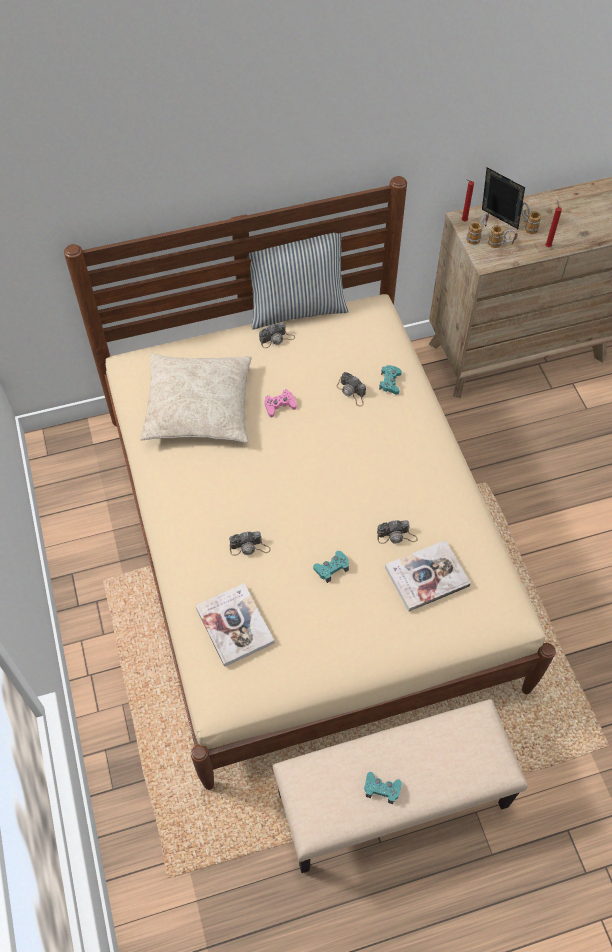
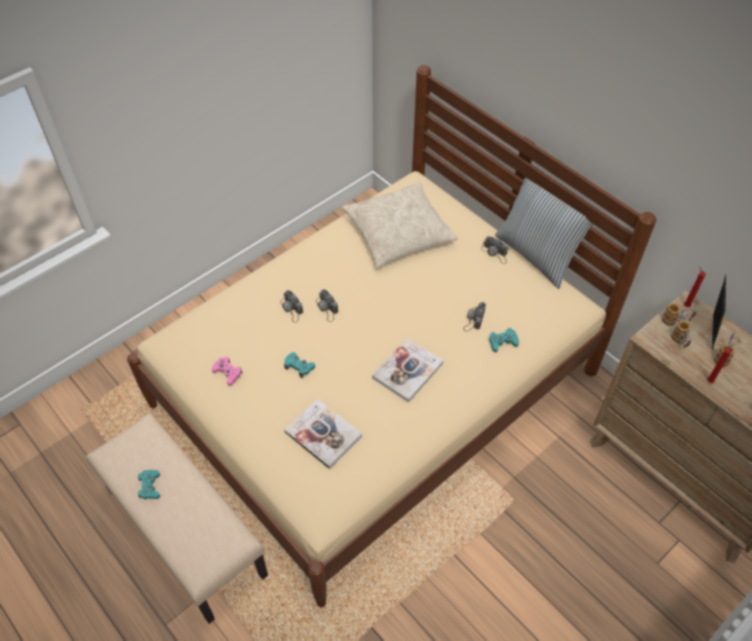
camera: 65 degrees right, 5 degrees down
(234, 625) = (223, 326): book -> book (407, 371)
(279, 405) = (430, 278): pink game controller -> pink game controller (227, 373)
(396, 536) = (350, 399): camera -> camera (327, 308)

